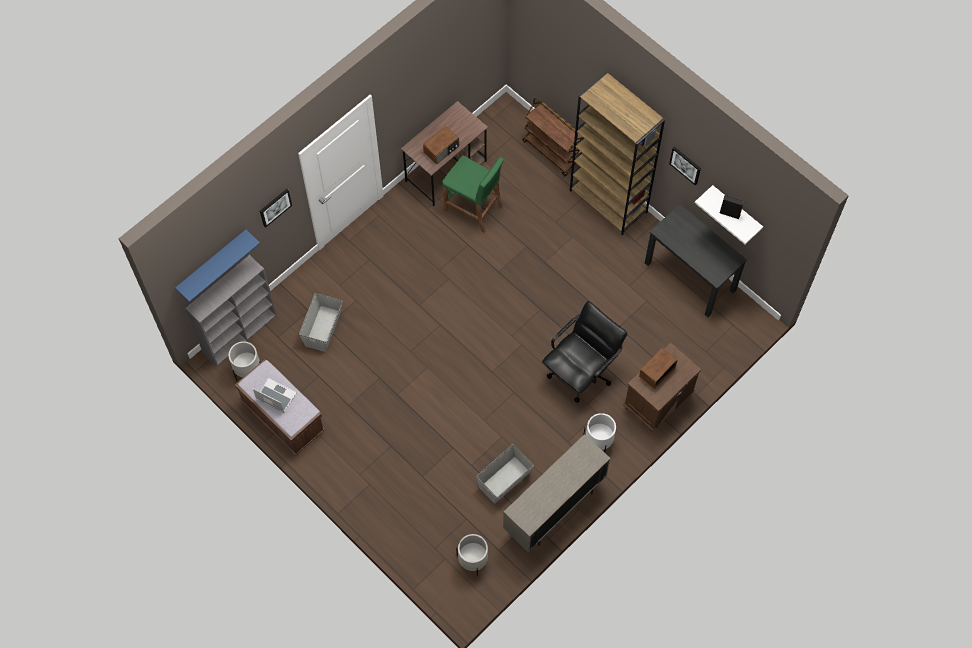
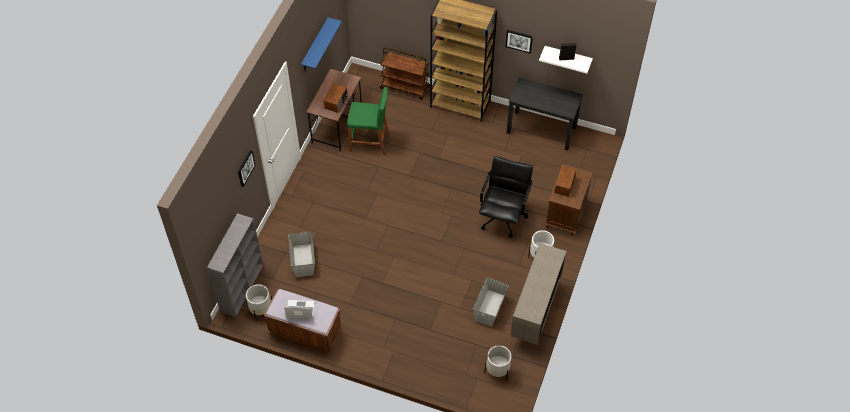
camera: 25 degrees left, 10 degrees down
(212, 263) = (216, 223): blue shelf -> blue shelf (315, 46)

